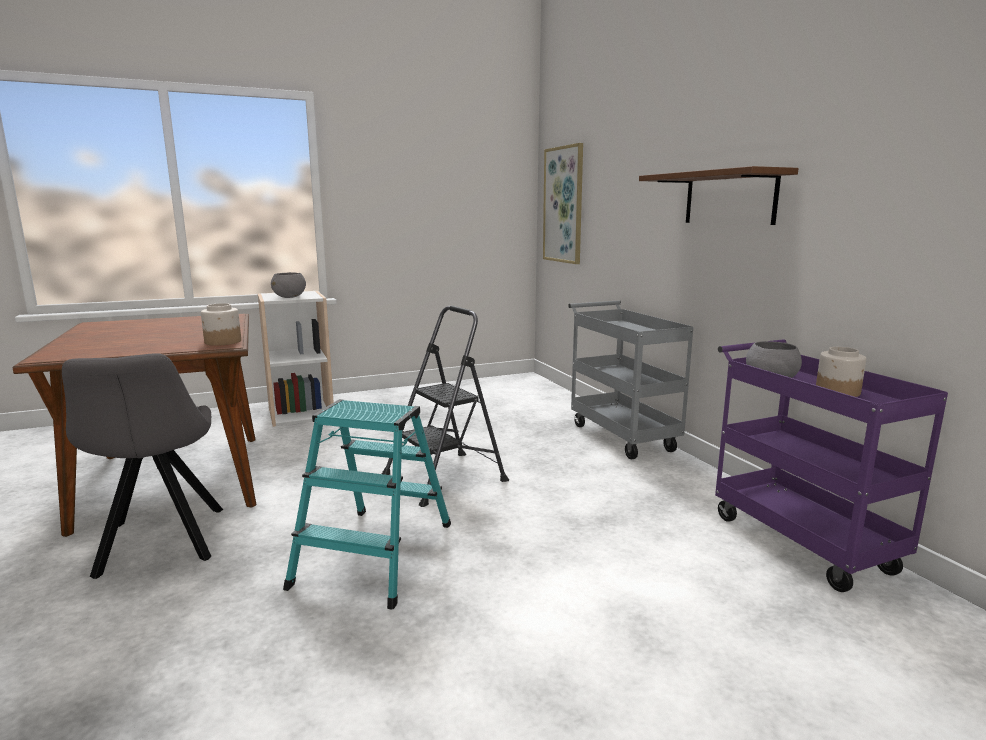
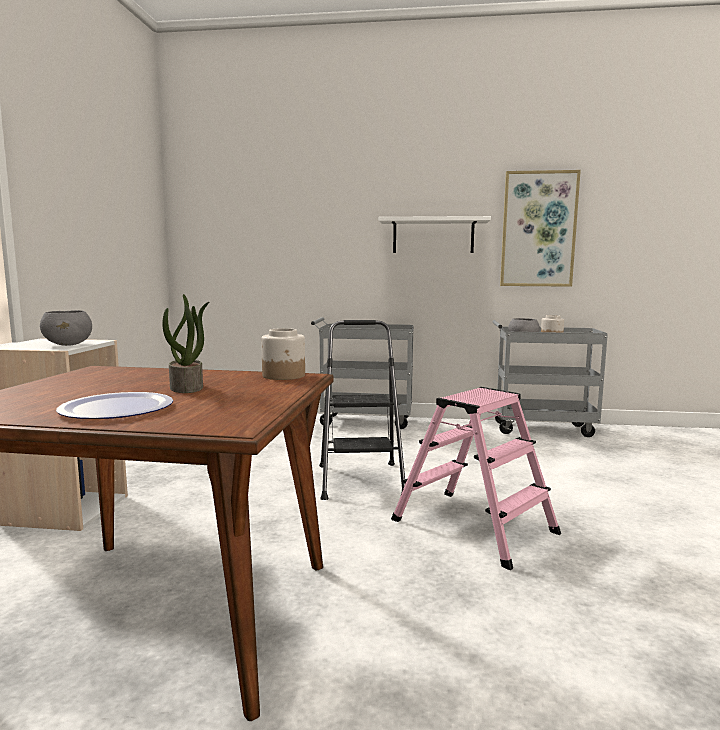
camera: 60 degrees left, 5 degrees down
(98, 337) = (117, 409): none -> plate
(161, 541) = (355, 631): grey chair -> none
(166, 335) = (187, 388): none -> potted plant
(375, 553) = (473, 526): turquoise step ladder -> pink step ladder
(563, 205) = (221, 239): picture -> picture (538, 229)
(729, 198) = (433, 236): brown shelf -> white shelf
(797, 543) = (540, 430): purple cart -> grey cart

